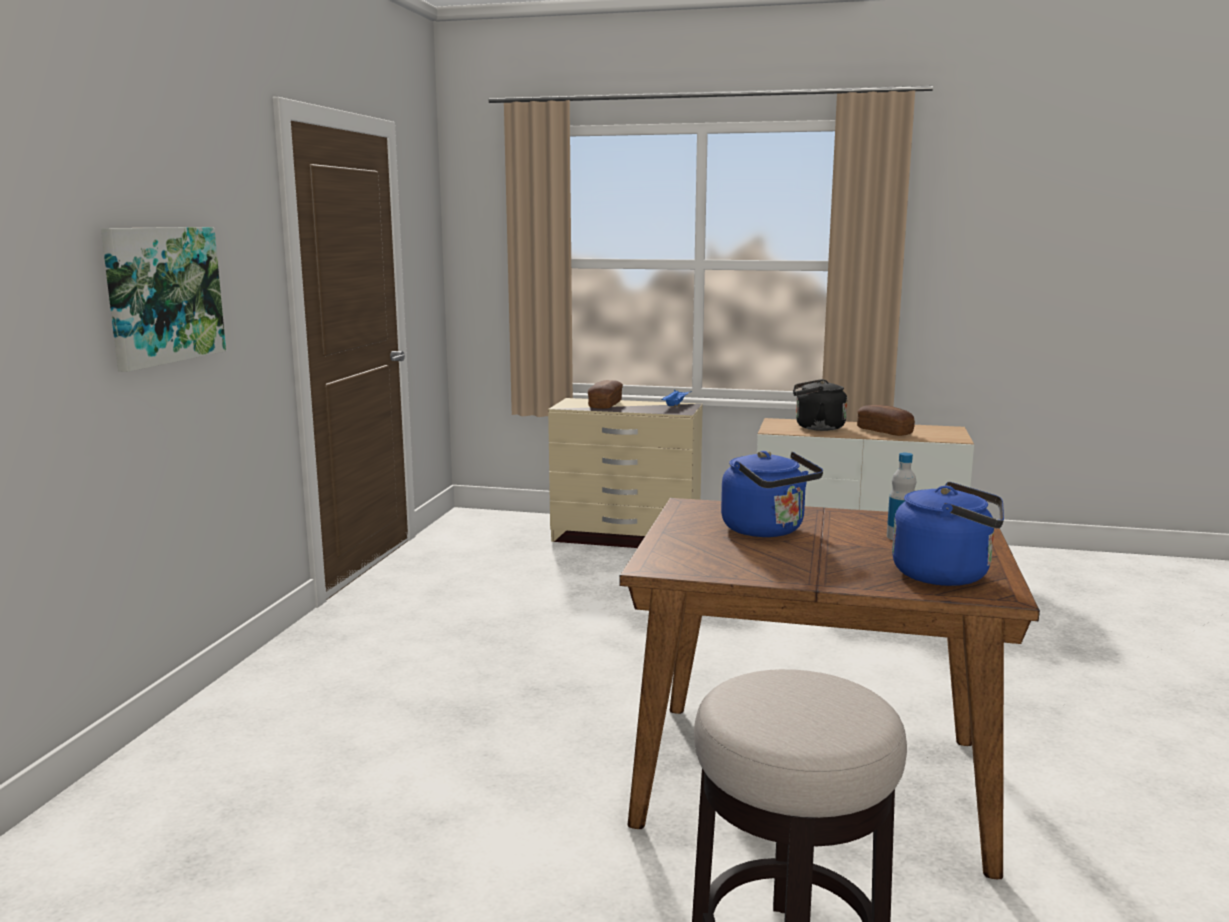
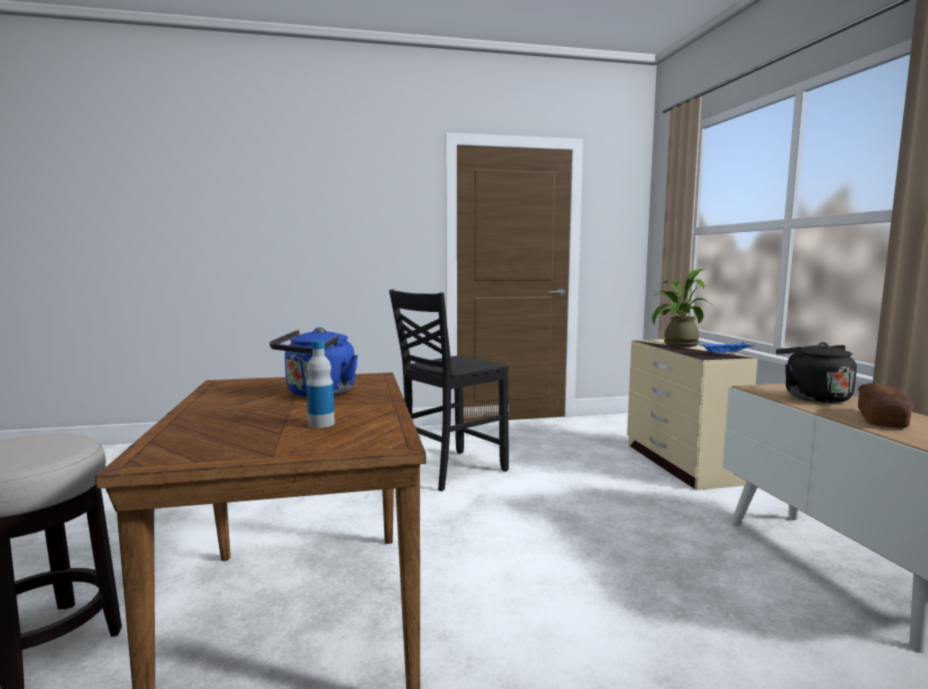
camera: 65 degrees right, 5 degrees down
(163, 295) = (334, 233): picture -> none
(509, 641) = (450, 471): none -> black chair
(605, 405) = (677, 345): bread -> potted plant
(947, 575) = (204, 442): blue kettle -> none

